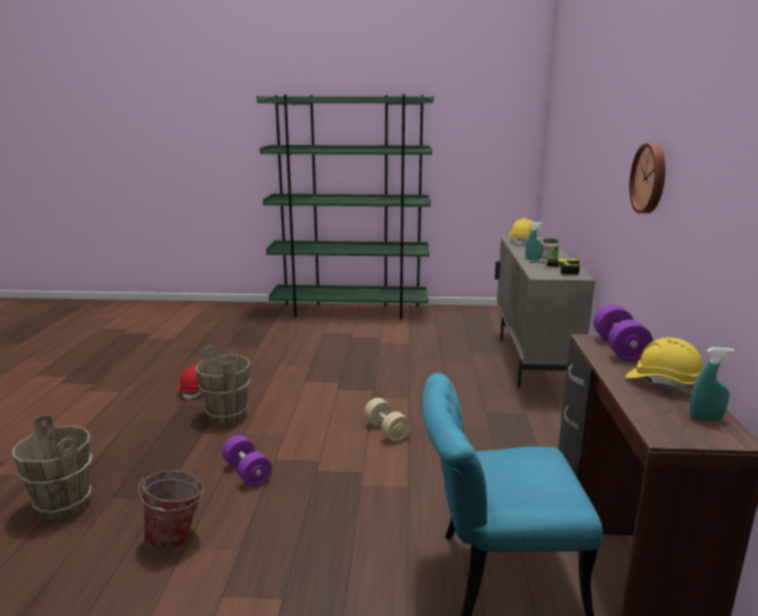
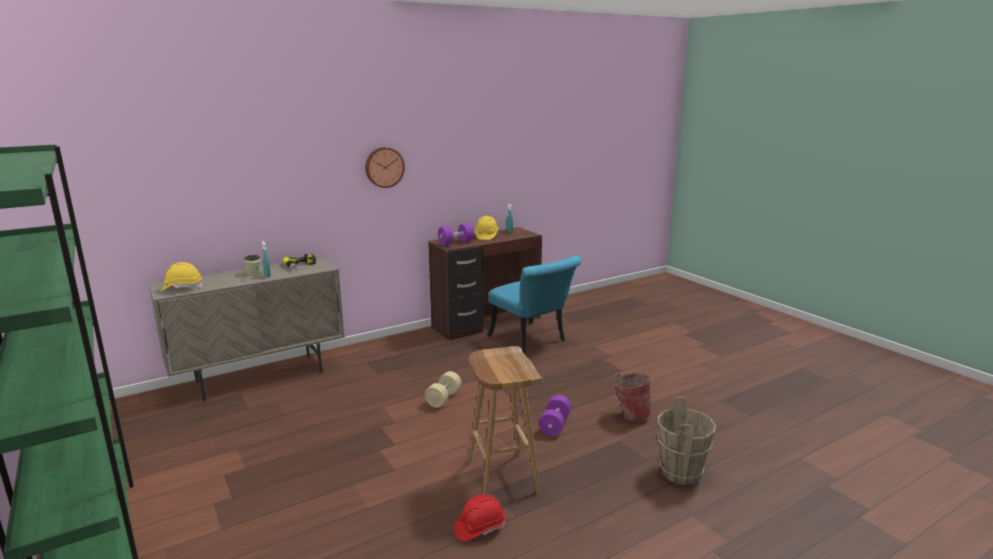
camera: 125 degrees left, 0 degrees up
(227, 415) = (501, 477): brown bucket -> brown stool

